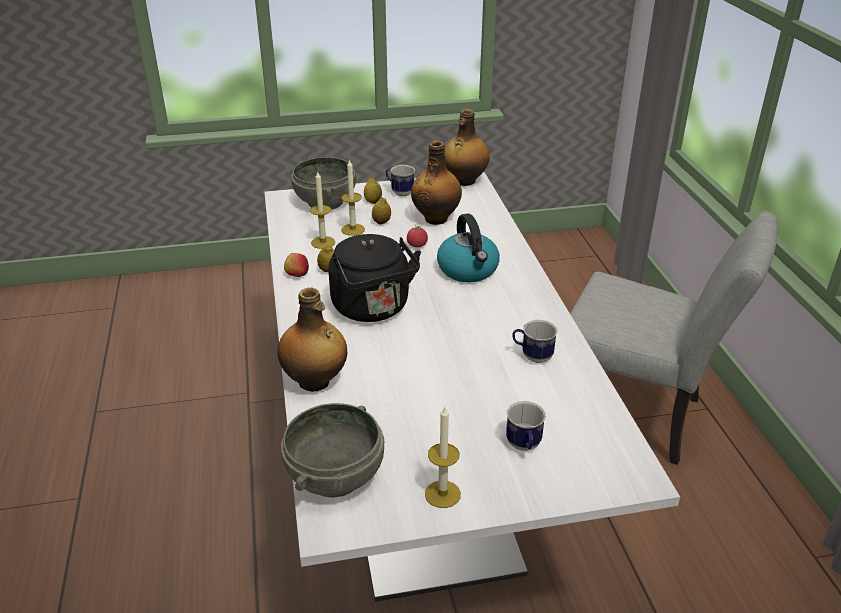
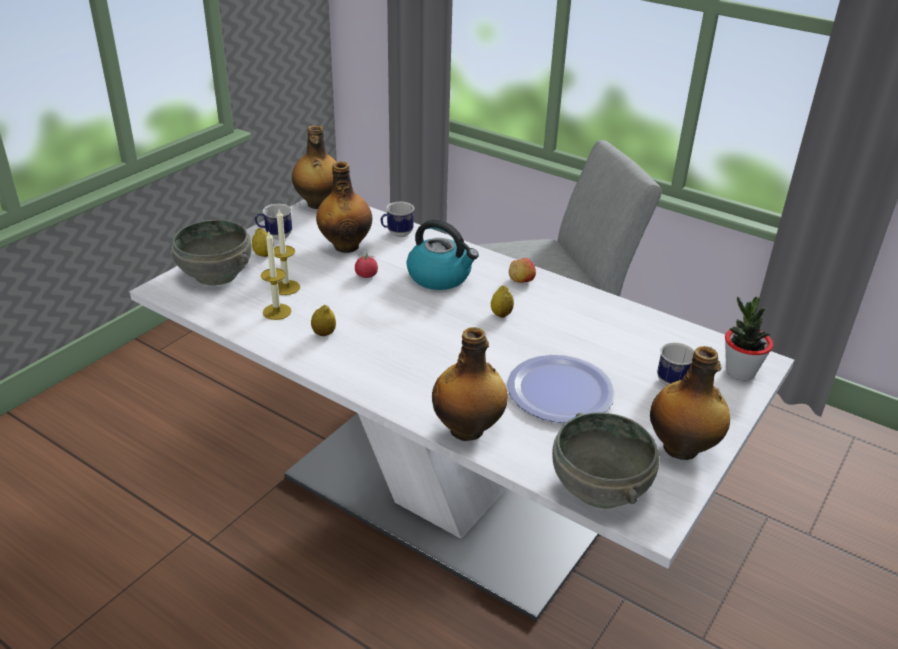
camera: 45 degrees left, 0 degrees up
(297, 274) = (300, 351): apple -> apple (521, 280)
(373, 308) = (417, 345): black kettle -> none
(381, 222) = (302, 269): lemon -> lemon (501, 314)
(420, 396) = (560, 391): none -> plate
(442, 494) = (682, 448): candle -> bottle
(532, 356) = (585, 319): mug -> mug (396, 234)
(601, 472) = (740, 372): none -> potted plant

